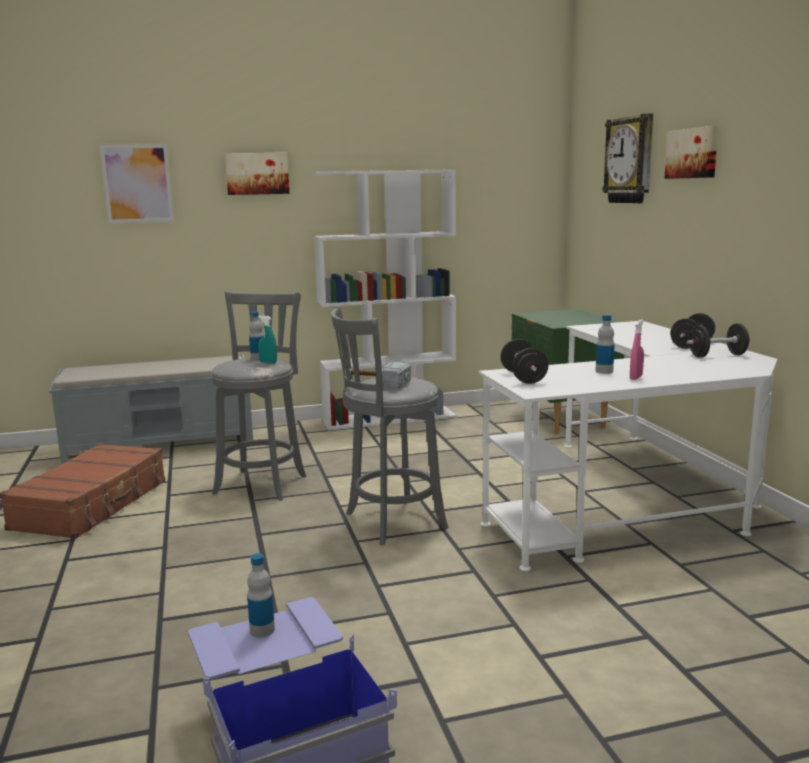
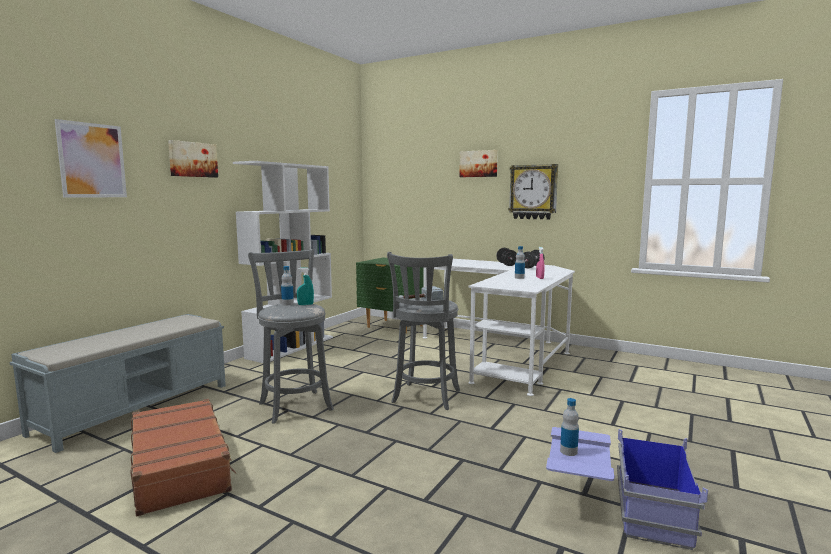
camera: 45 degrees left, 5 degrees down
(523, 377) = (500, 285): black dumbbell -> none
(630, 160) = (424, 166): wall clock -> wall clock (533, 192)

